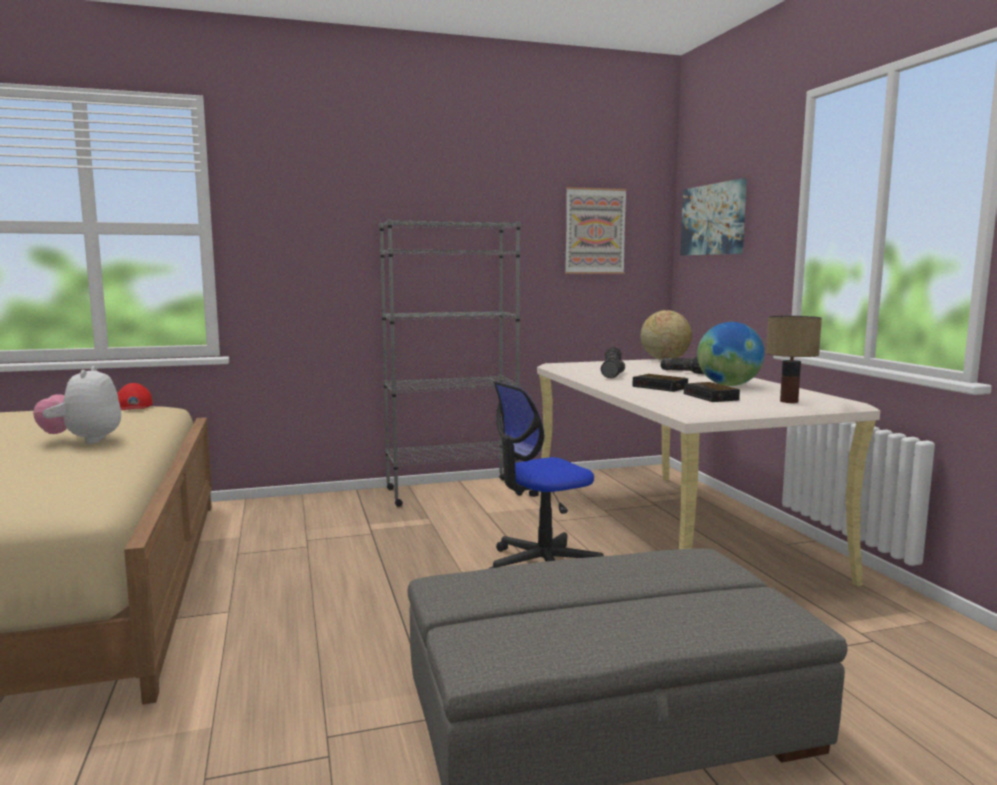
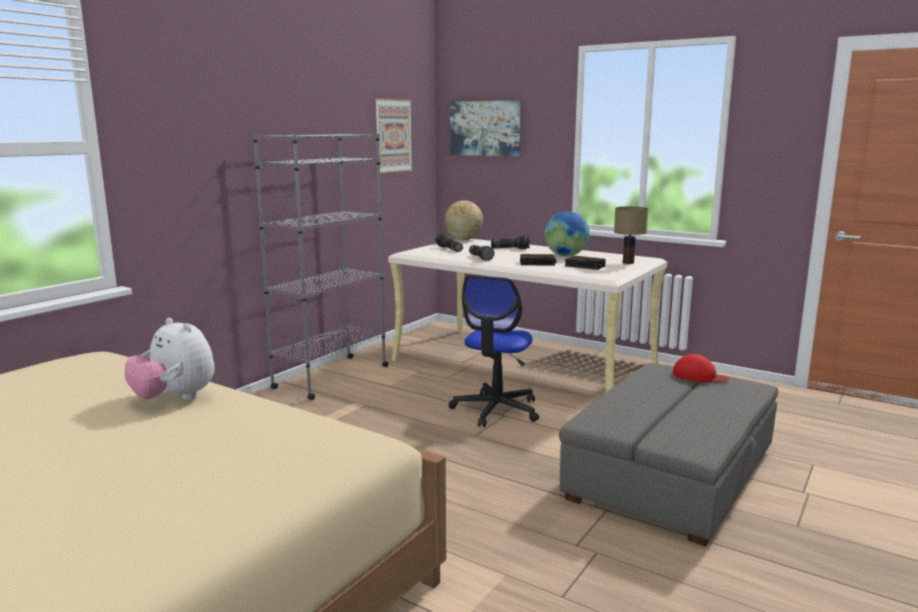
camera: 40 degrees left, 5 degrees up
(134, 406) = (75, 358): red cap -> red cap (699, 376)

